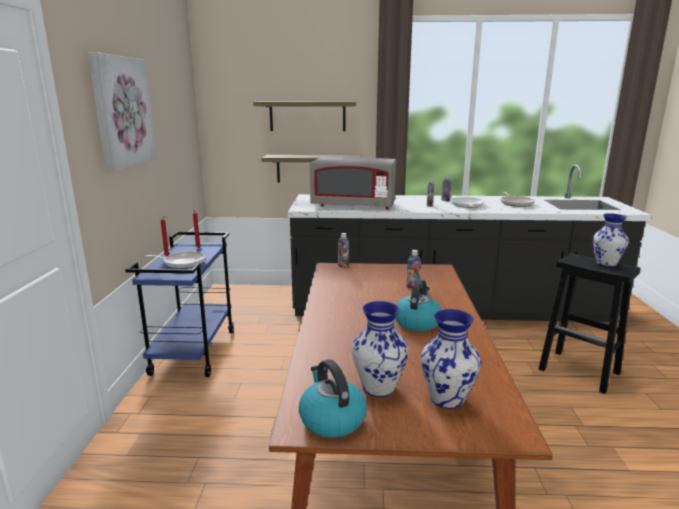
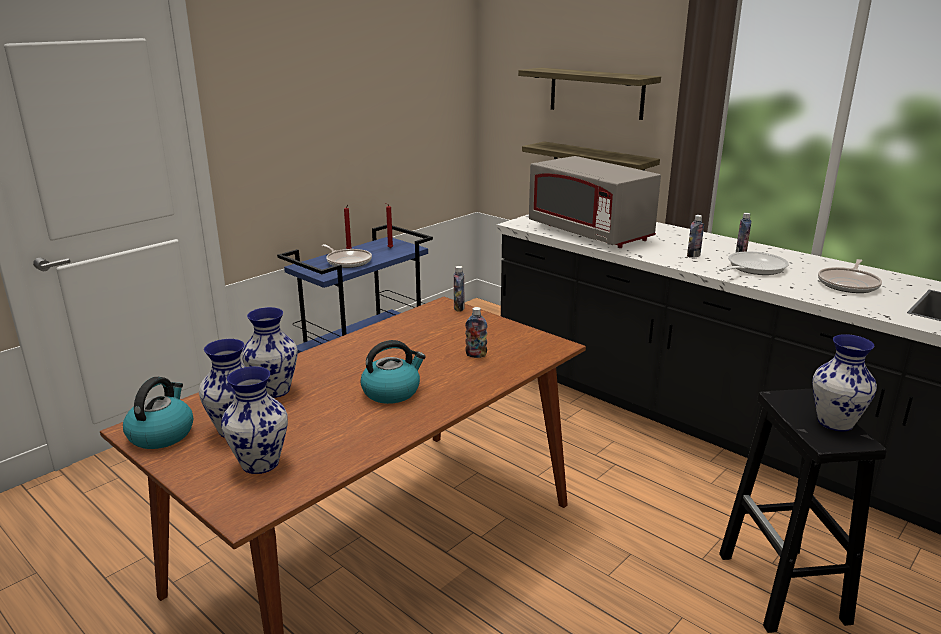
camera: 40 degrees right, 5 degrees up
(122, 112) = (306, 86): picture -> none
(343, 352) = (275, 390): none -> vase

